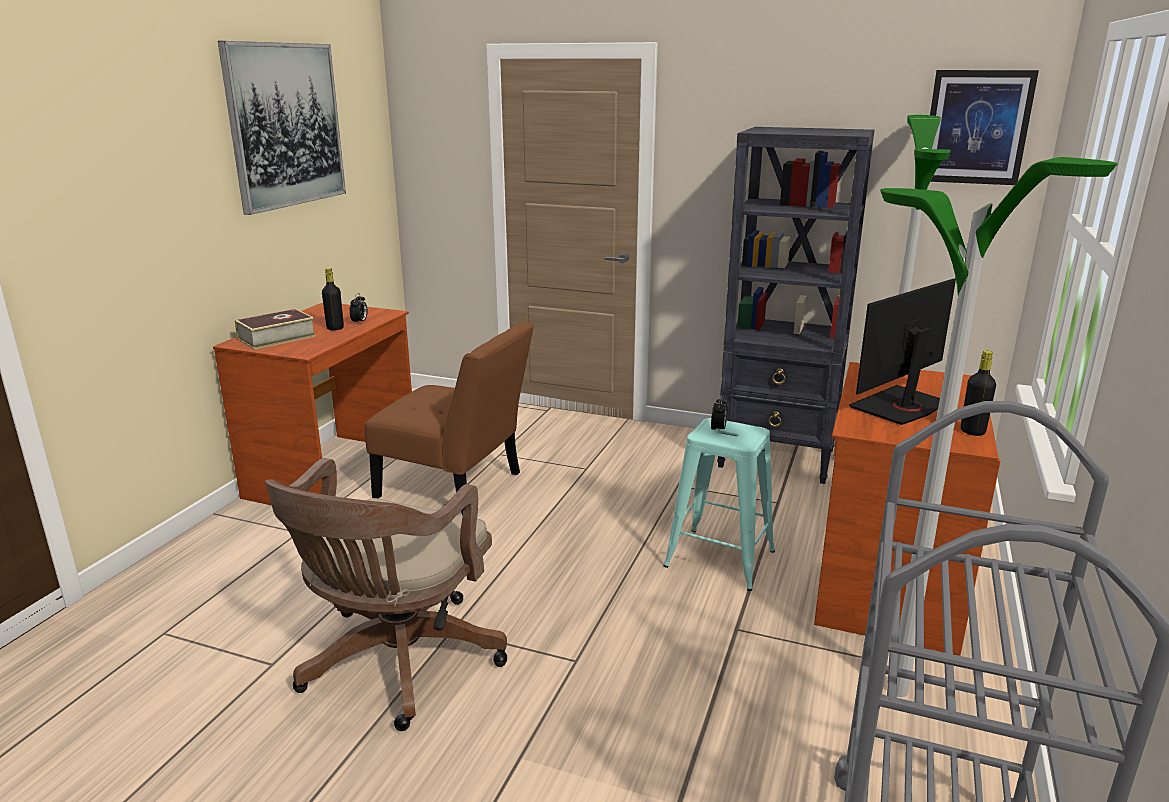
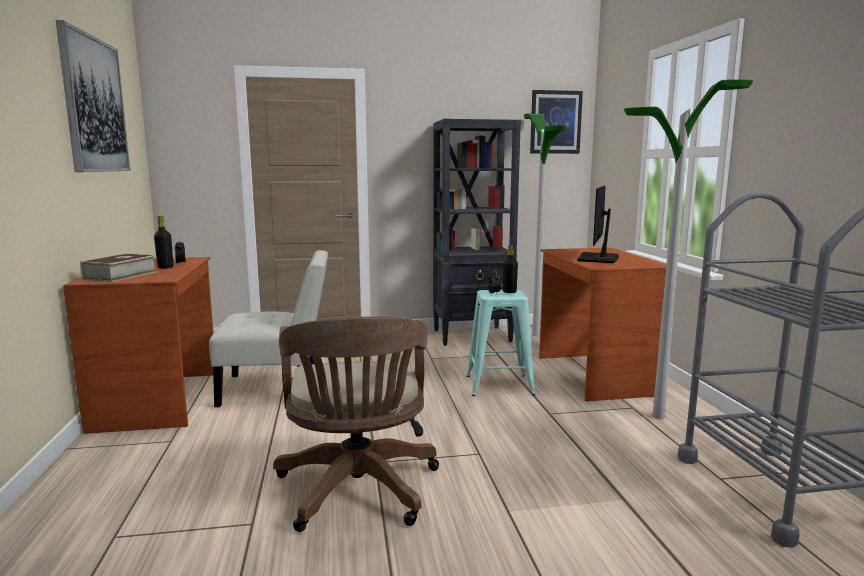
camera: 30 degrees left, 10 degrees down
(456, 488) = (277, 388): brown chair -> white chair
(972, 431) = (647, 261): black bottle -> black bottle (509, 292)

